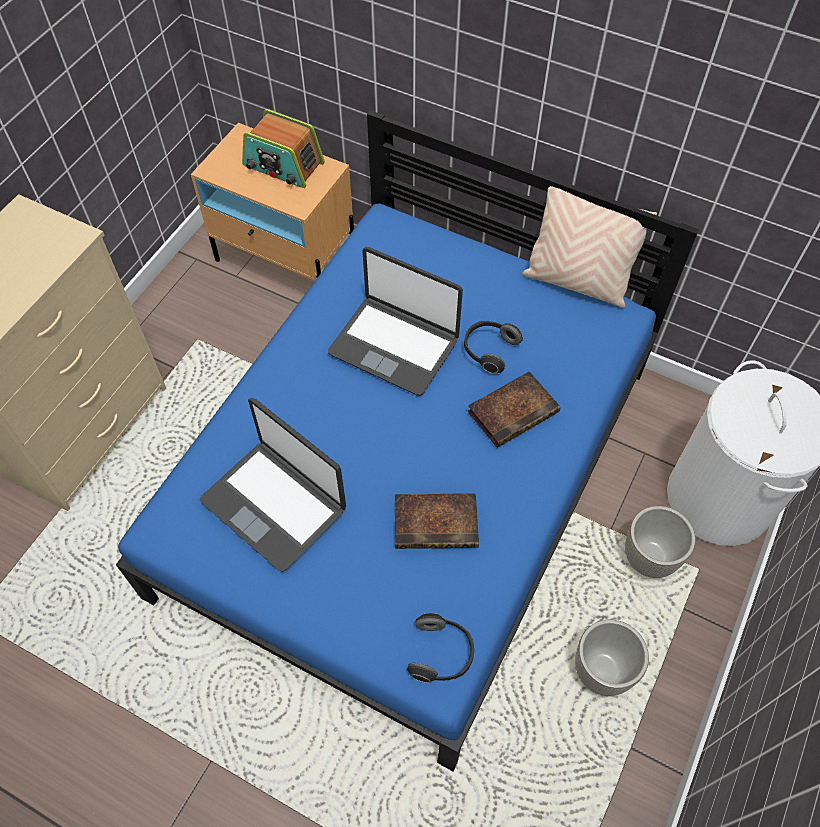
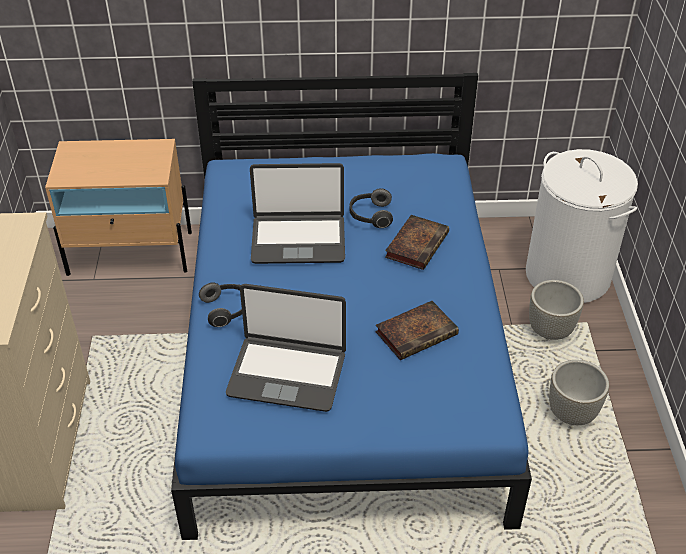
camera: 30 degrees left, 15 degrees down
(283, 165) = (121, 156): radio -> none
(442, 654) = (484, 407): headphones -> headphones (227, 310)
(576, 282) = (397, 155): beige pillow -> none

